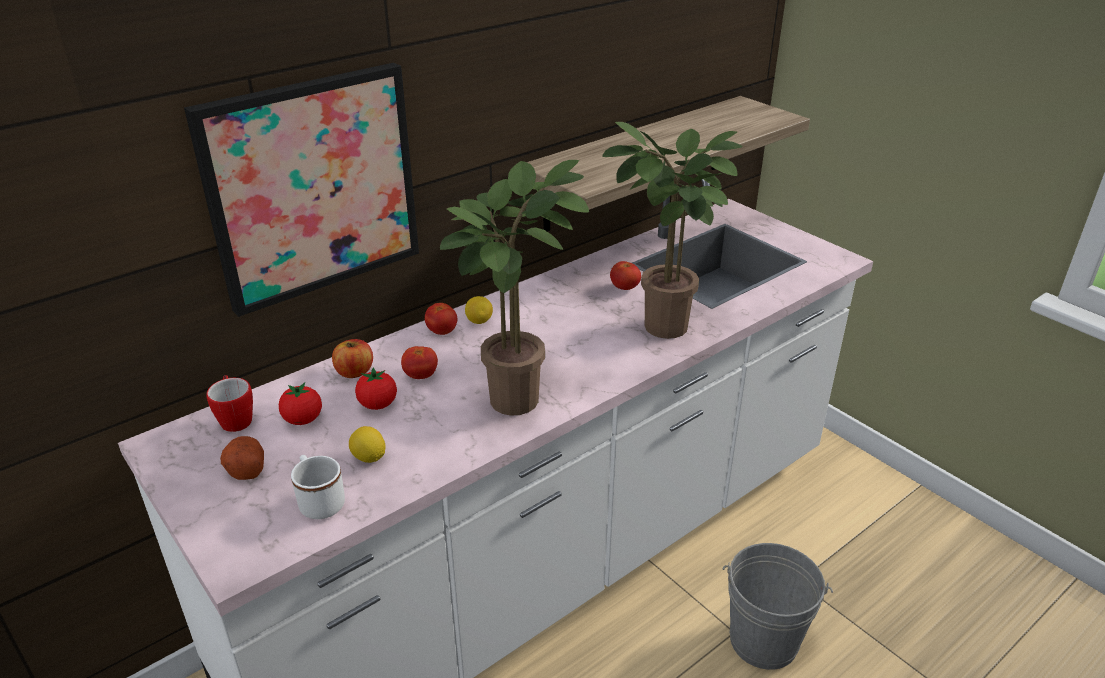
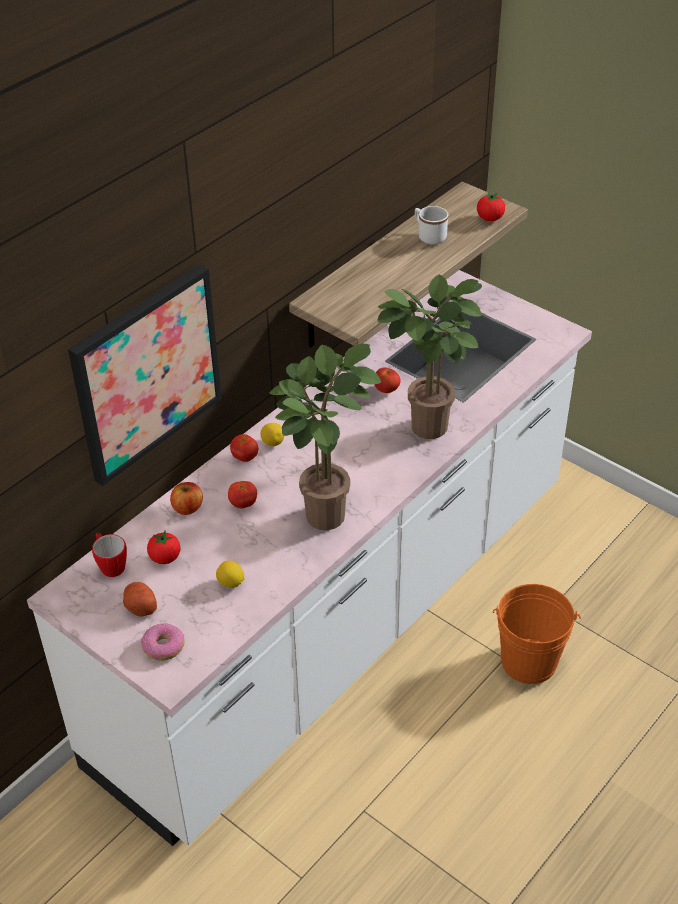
camera: 10 degrees left, 10 degrees up
(249, 521) = (163, 647): none -> donut
(319, 501) = (208, 624): white mug -> white mug (429, 236)
(378, 404) = (219, 535): tomato -> tomato (490, 218)
(763, 640) = (528, 661): grey bucket -> orange bucket

